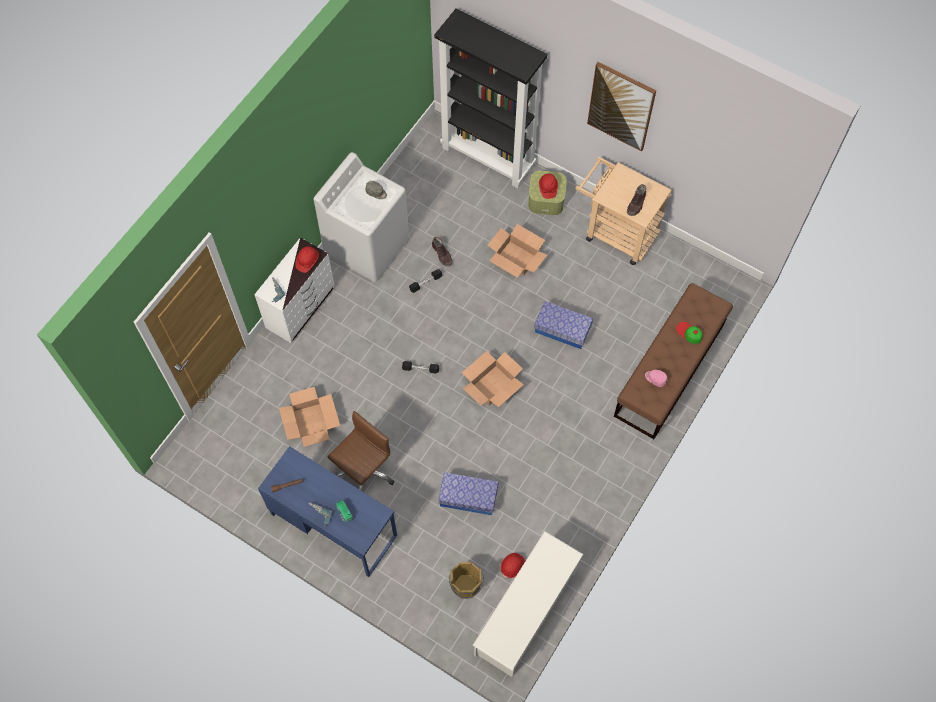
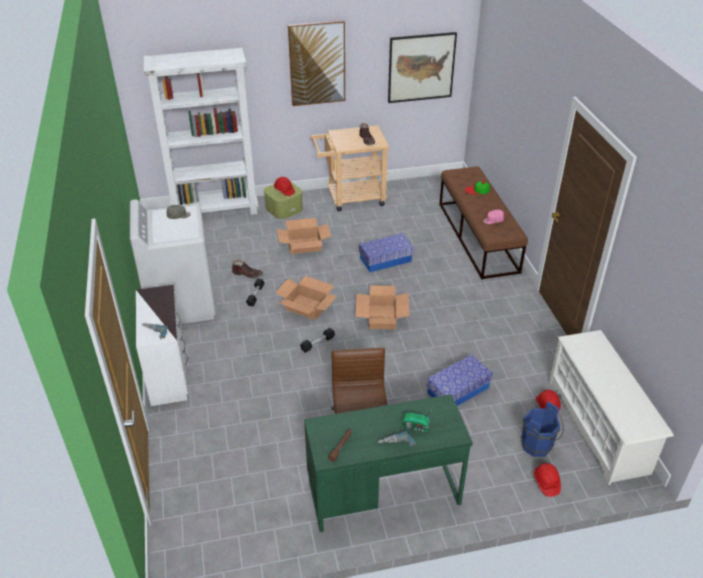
camera: 45 degrees left, 25 degrees down
(307, 261) = (161, 299): red hard hat -> red hard hat (546, 483)
(311, 423) = (272, 438): cardboard box -> cardboard box (307, 307)
(334, 524) = (383, 492): blue desk -> green desk
(466, 588) = (538, 447): brown bucket -> blue bucket
(488, 157) = (216, 211): black bookcase -> white bookcase
(731, 173) = (421, 67): none -> picture

